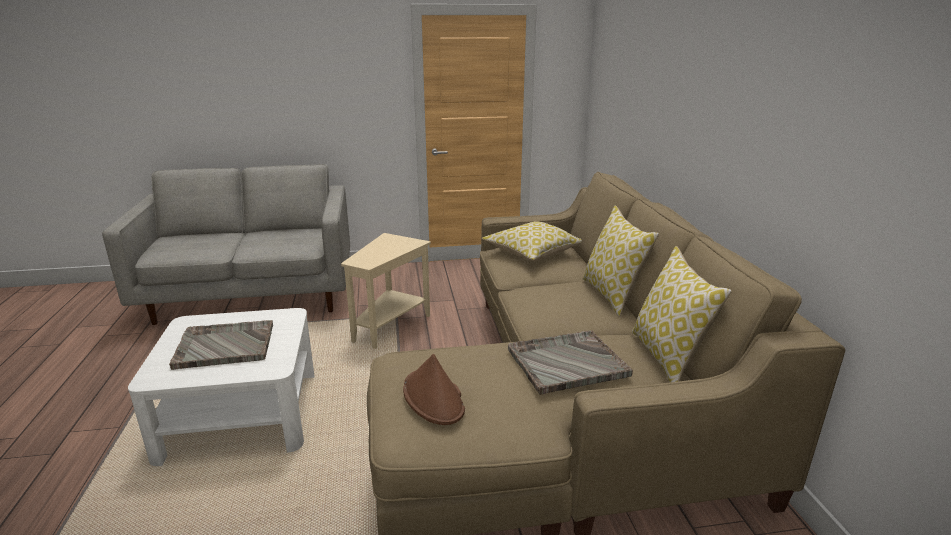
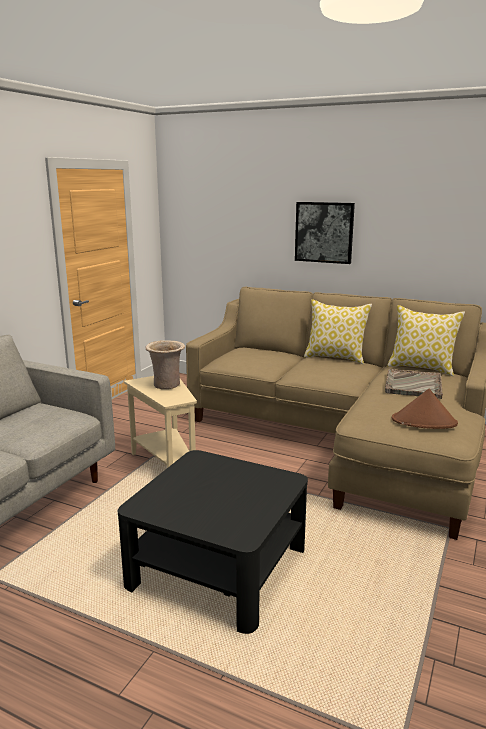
camera: 55 degrees left, 5 degrees down
(224, 346) = (219, 494): grey tray -> none
(241, 414) = (219, 566): white coffee table -> black coffee table
(391, 249) = (167, 385): none -> beige vase
(532, 252) = (243, 356): pillow -> none
(687, 114) = (324, 232): none -> picture

